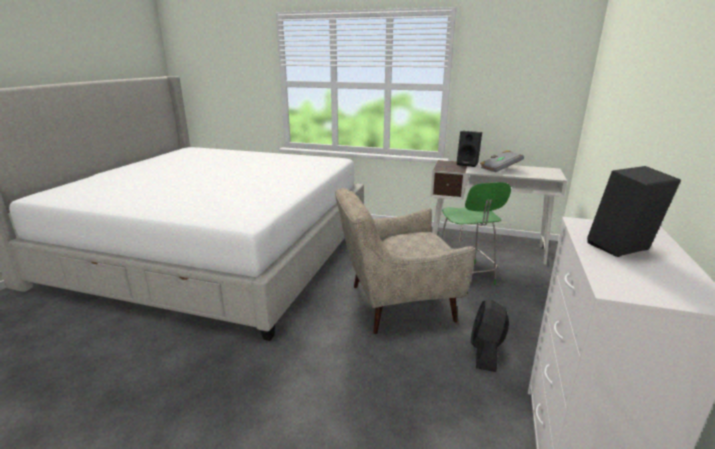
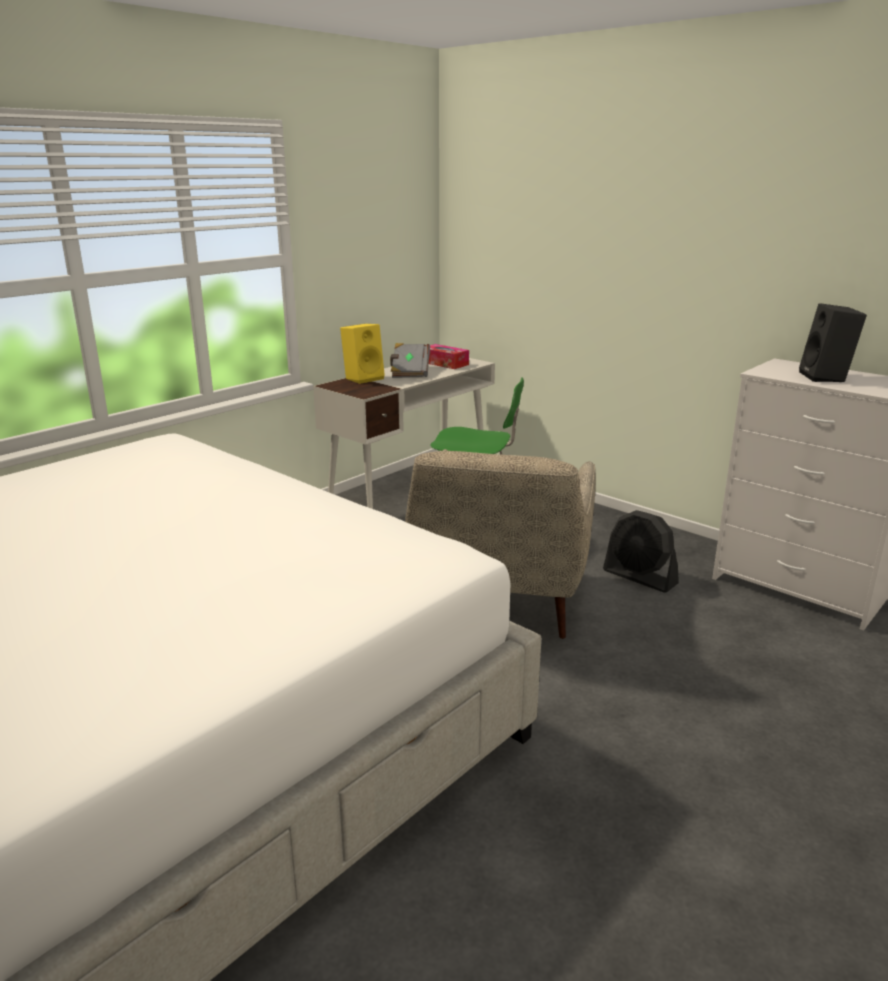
camera: 65 degrees left, 0 degrees up
(468, 164) = (363, 378): black speaker -> yellow speaker
(535, 171) = (444, 363): none -> tissue box

